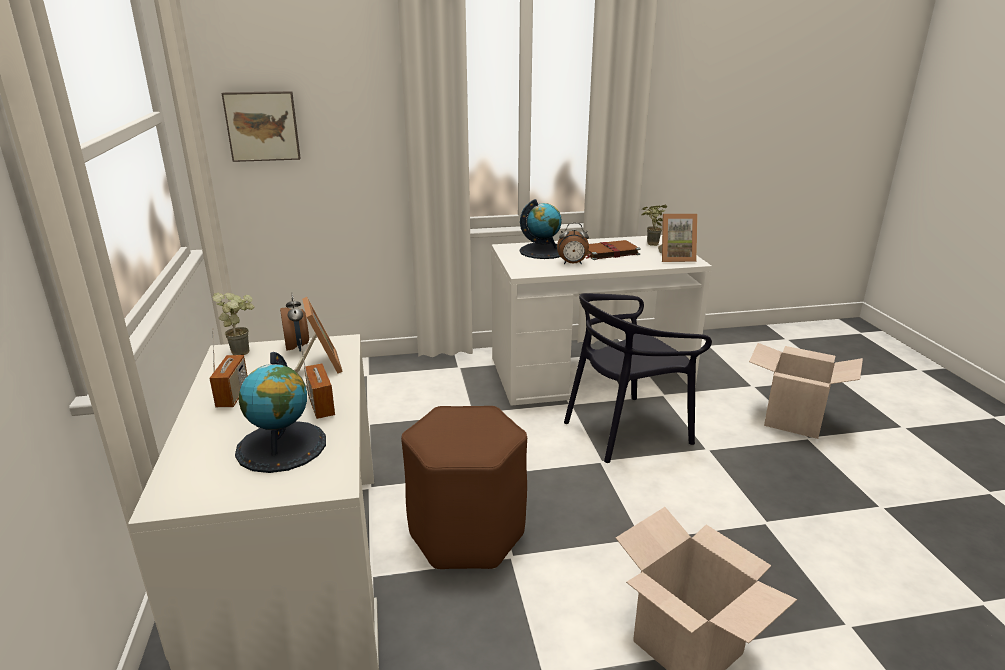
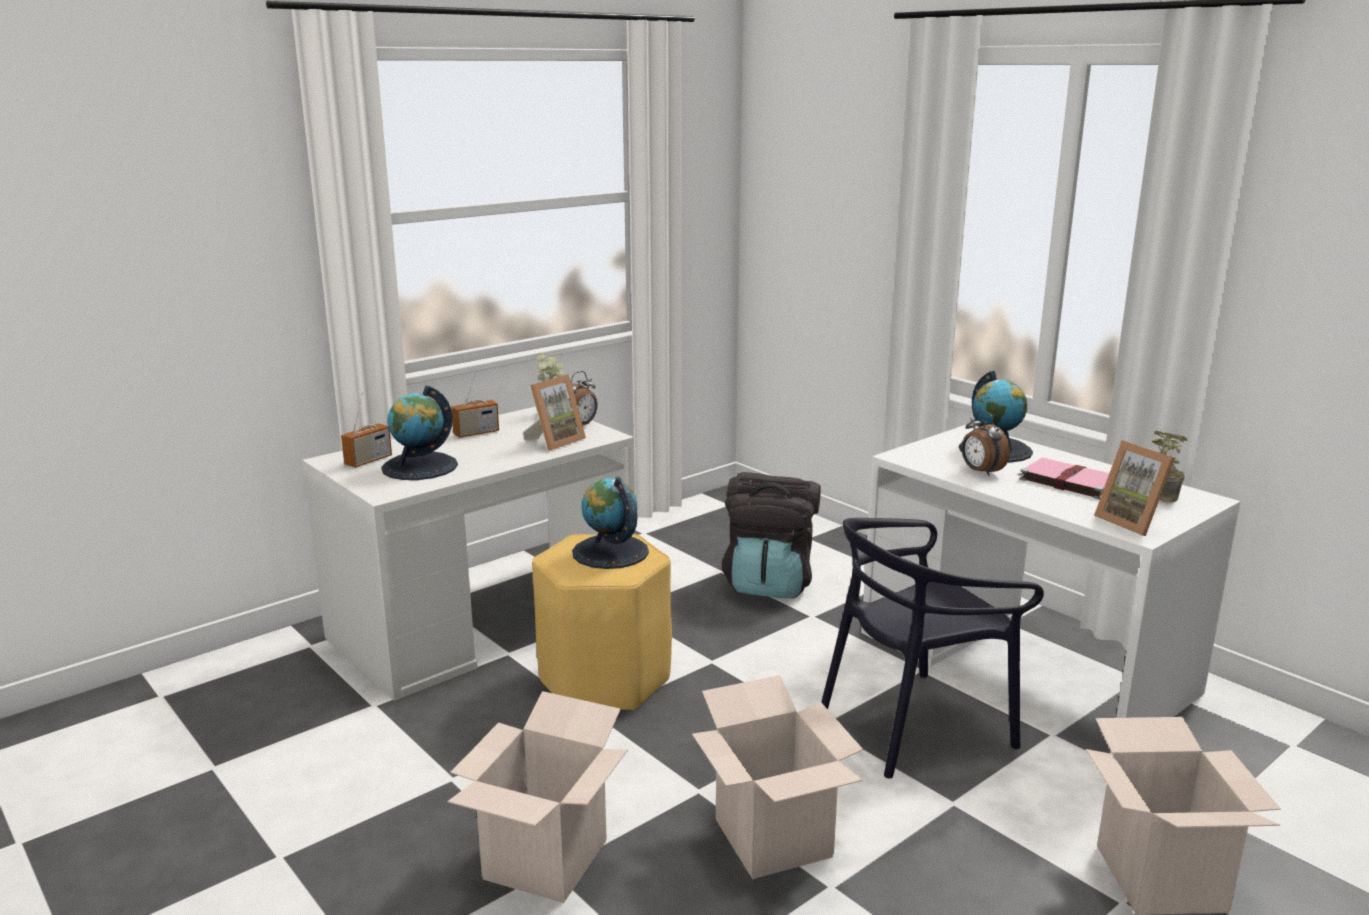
camera: 60 degrees right, 5 degrees down
(262, 126) = (786, 221): picture -> none
(321, 406) = (489, 460): radio -> radio (368, 461)
(410, 411) = (770, 583): none -> black backpack
(462, 426) = (610, 552): none -> globe
(467, 534) = (604, 680): brown stool -> yellow stool
(608, 252) = (1068, 481): brown book -> pink book
(626, 430) = (914, 726): black chair -> black chair turned 60 degrees counterclockwise
(710, 526) = (773, 838): none -> cardboard box

